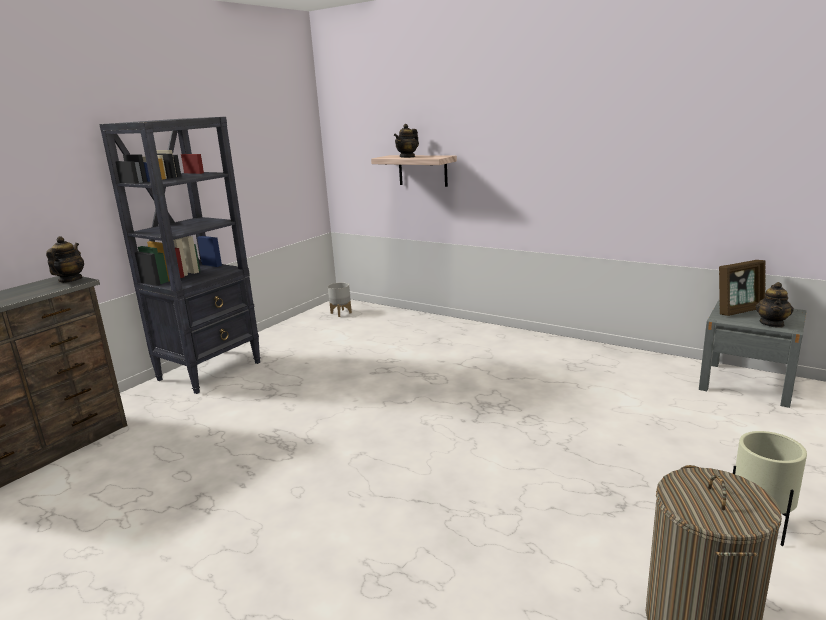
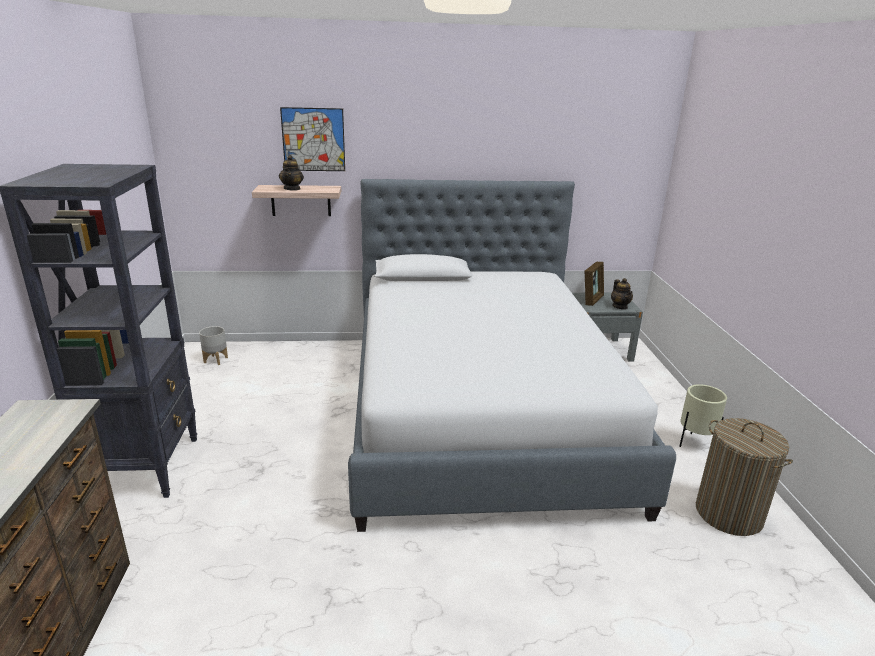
camera: 40 degrees left, 5 degrees up
(70, 280) = (54, 409): teapot -> none
(433, 109) = (313, 139): none -> picture
(508, 405) = (479, 411): none -> bed

